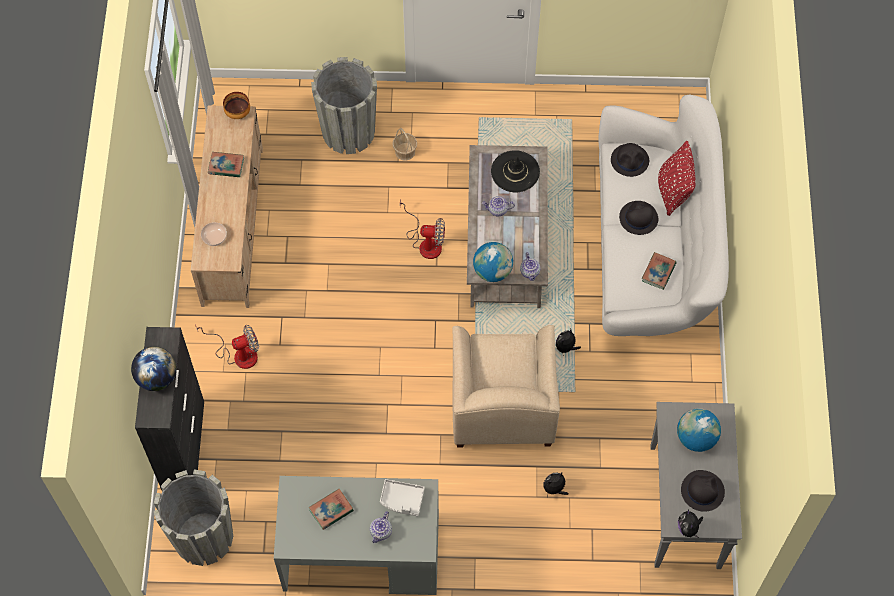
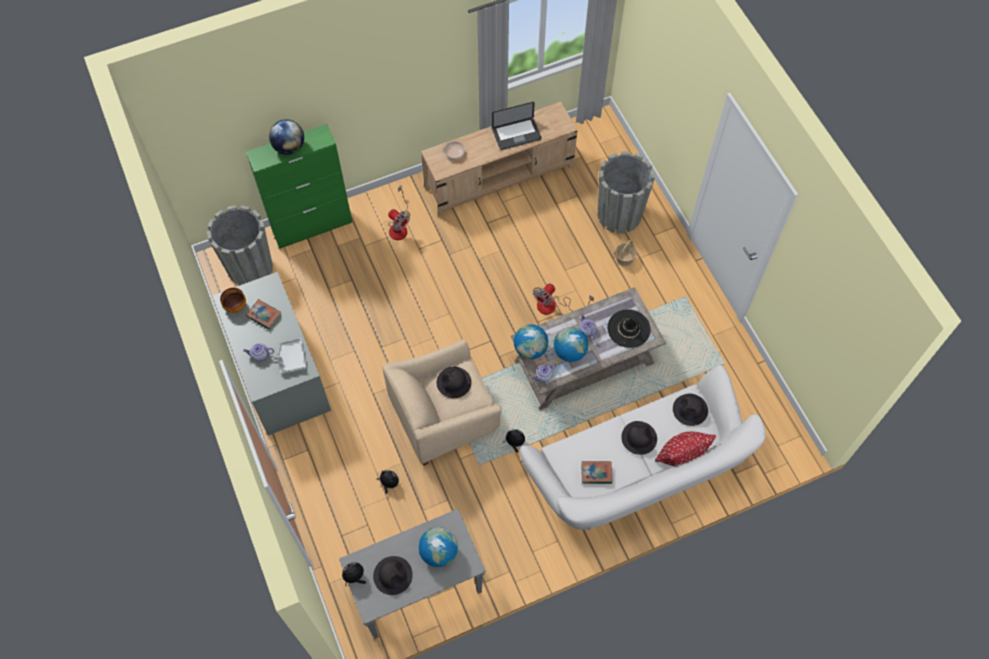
camera: 65 degrees right, 0 degrees up
(184, 446) = (312, 226): black cabinet -> green cabinet
(226, 166) = (516, 134): book -> laptop
(237, 113) = (565, 122): bowl -> bowl (235, 306)
(425, 242) = (553, 306): fan -> fan turned 60 degrees clockwise
(495, 360) = (453, 383): none -> black hat
(514, 236) = (570, 351): none -> globe

